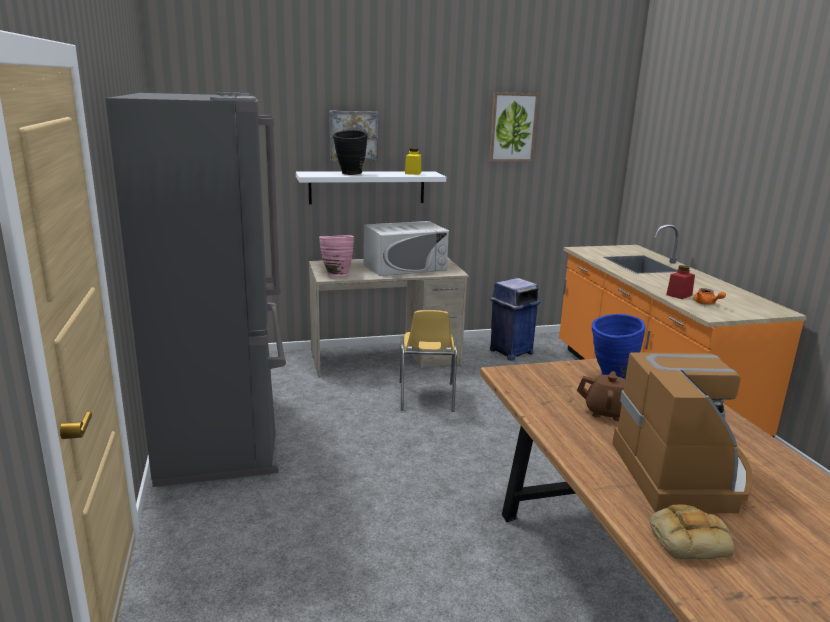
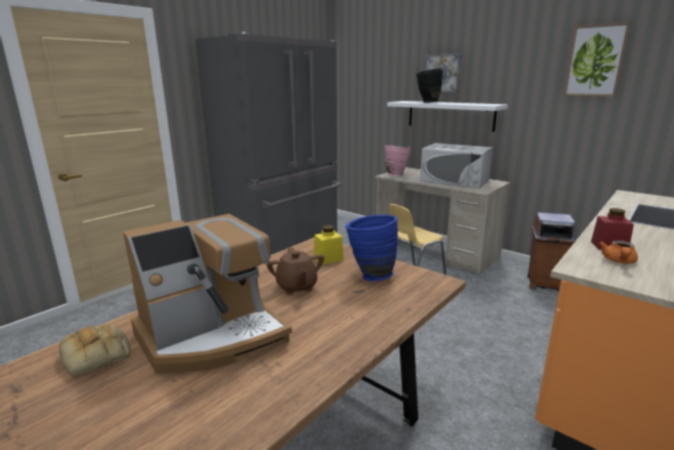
camera: 55 degrees right, 0 degrees up
(413, 173) = (478, 104): yellow jar -> yellow jar (328, 258)
(510, 352) = (544, 284): blue trash can -> brown trash can

